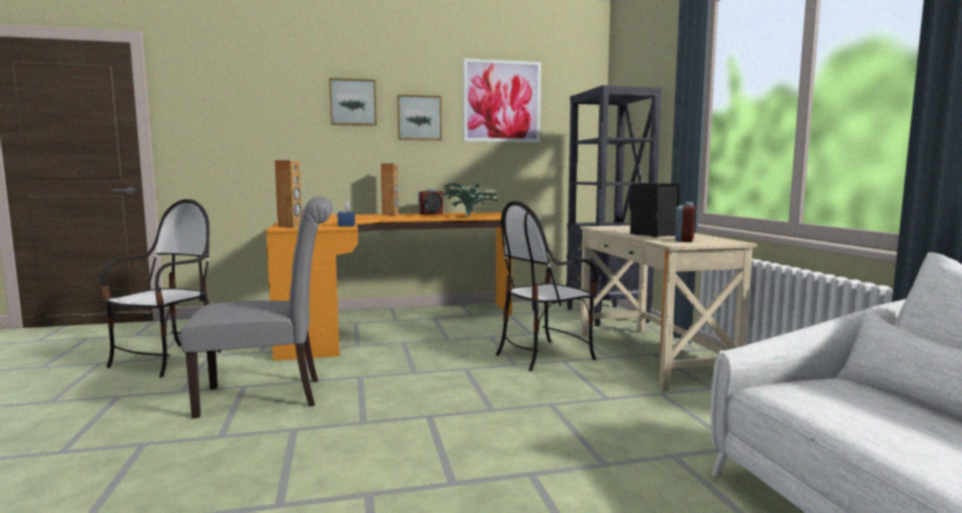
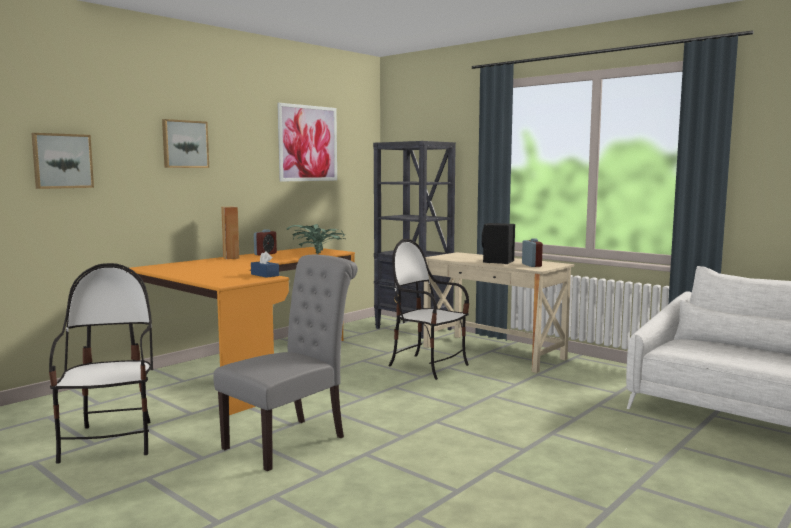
camera: 35 degrees left, 0 degrees up
(290, 226) = (221, 281): brown speaker -> none
(419, 118) = (243, 159): picture -> picture (62, 161)
(544, 356) = (428, 366): chair -> chair turned 105 degrees clockwise

